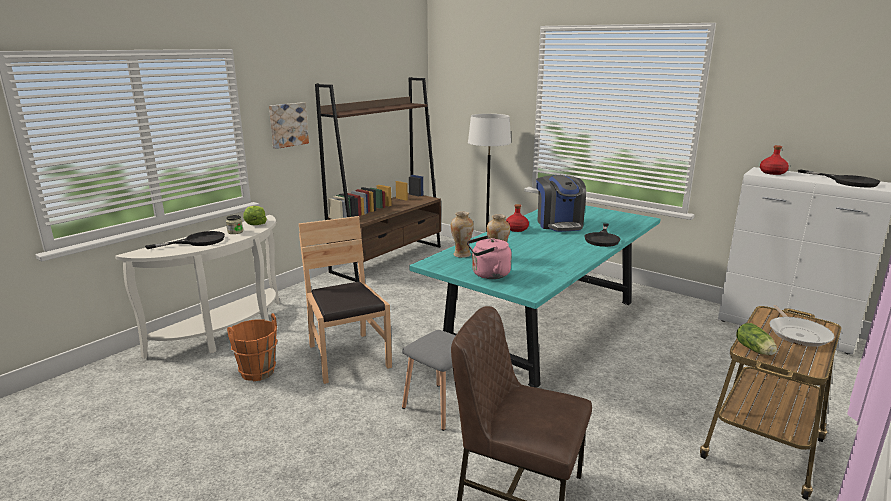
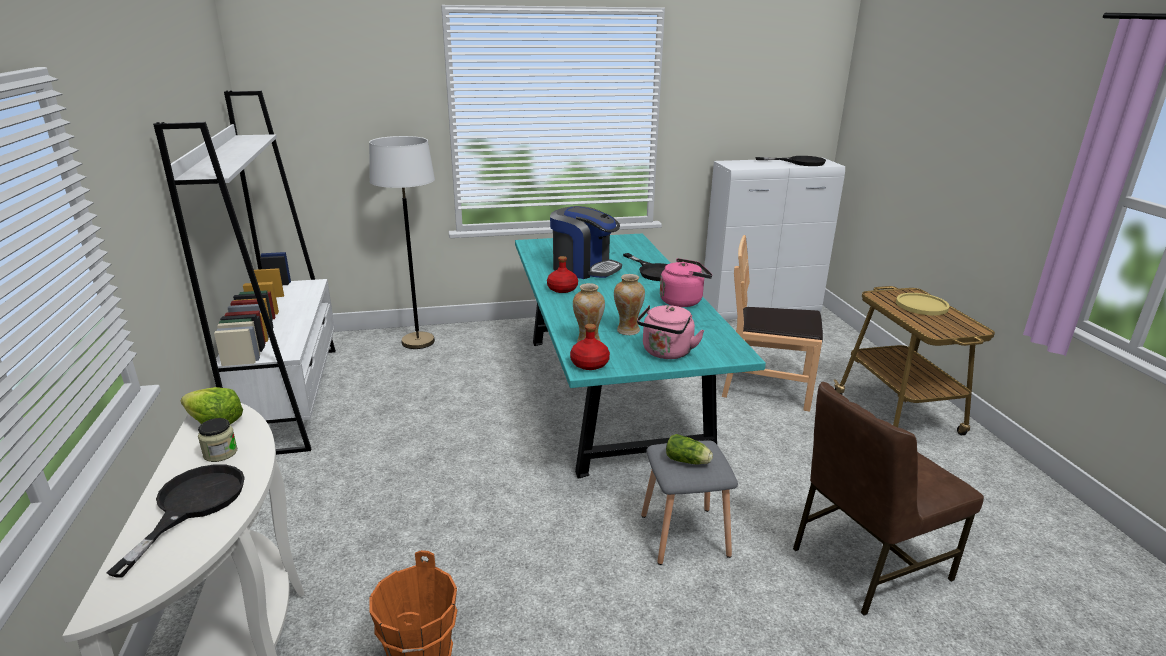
camera: 50 degrees left, 5 degrees up
(287, 124) = (140, 214): picture -> none
(347, 357) = (495, 552): brown chair -> brown chair (766, 387)
(388, 259) = (291, 397): brown bookcase -> white bookcase
(575, 258) = (683, 301): none -> pink kettle
(755, 350) = (937, 330): lettuce -> lettuce (688, 461)
(772, 173) = (742, 164): red bottle -> red bottle (589, 364)
(798, 334) = (921, 305): frying pan -> yellow plate

